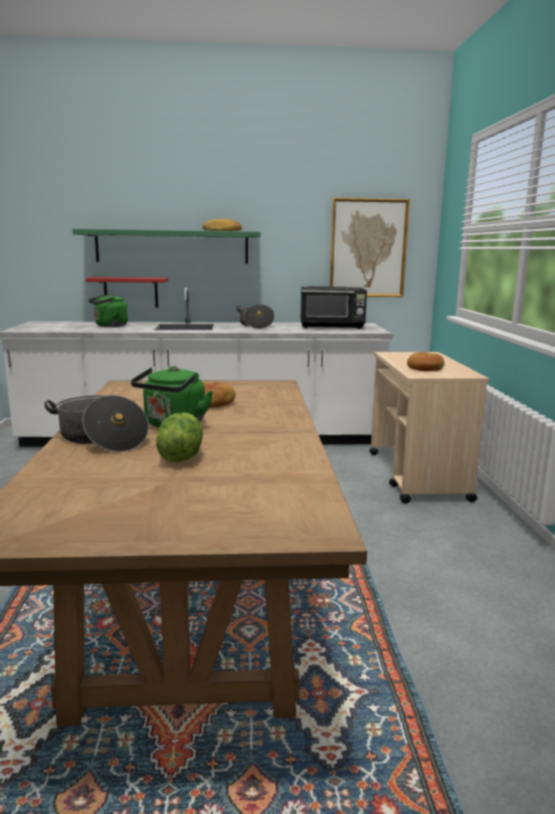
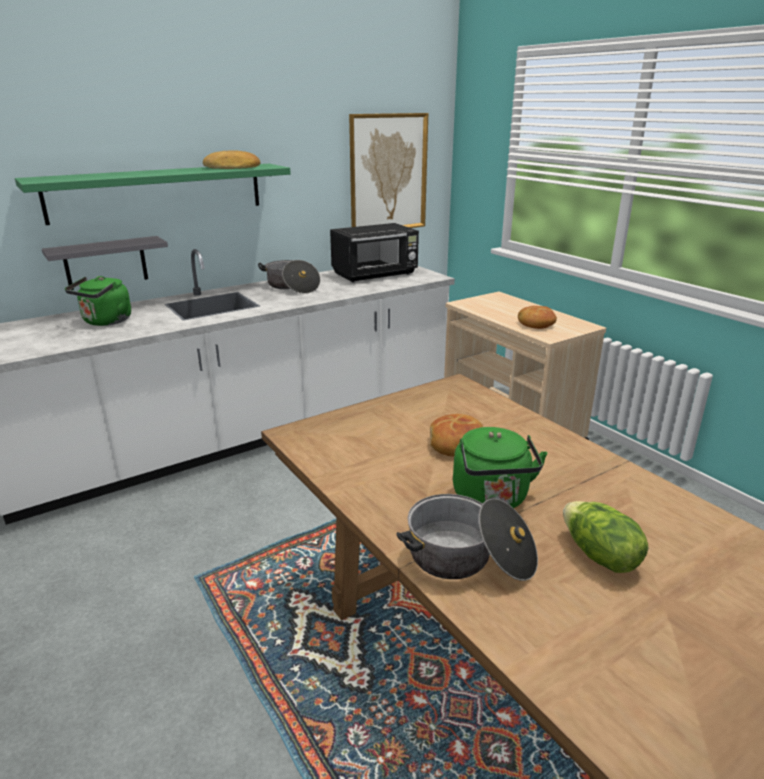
camera: 30 degrees left, 10 degrees up
(131, 292) = (105, 263): red shelf -> grey shelf

